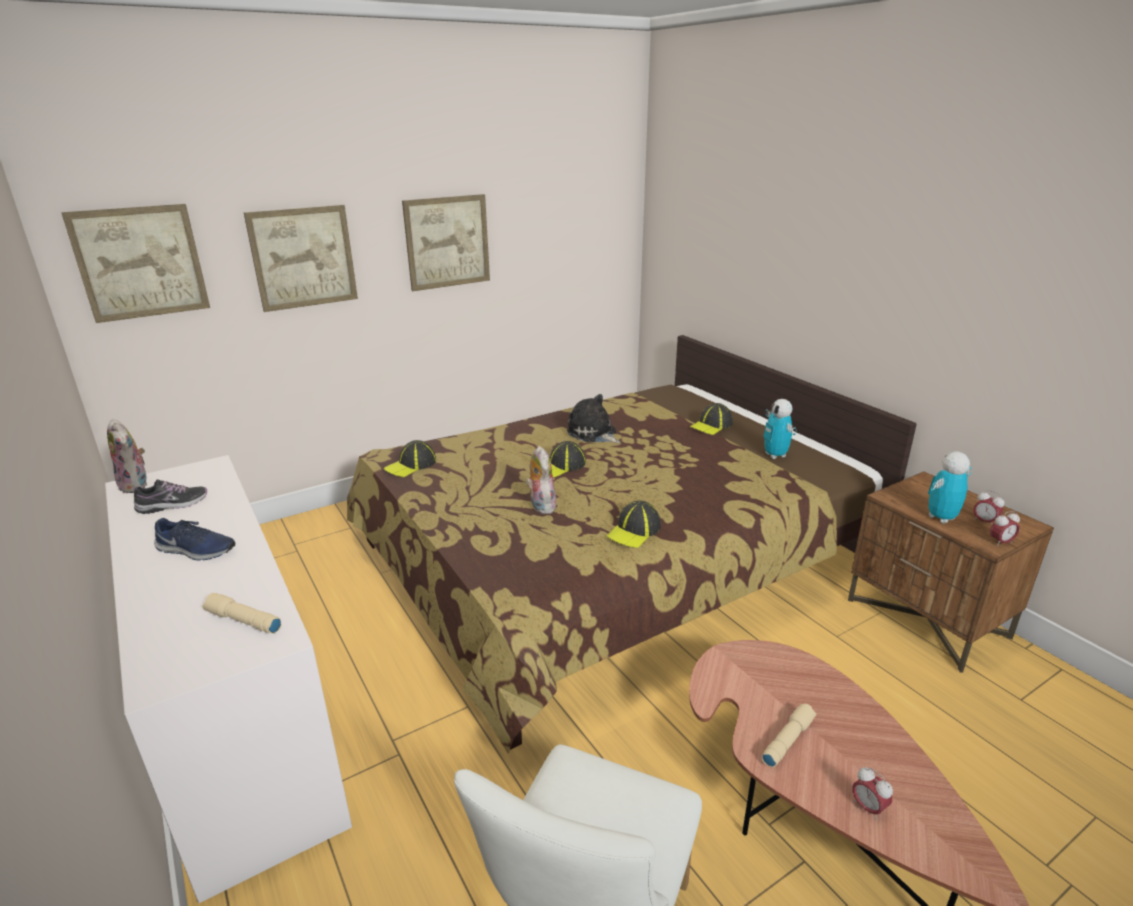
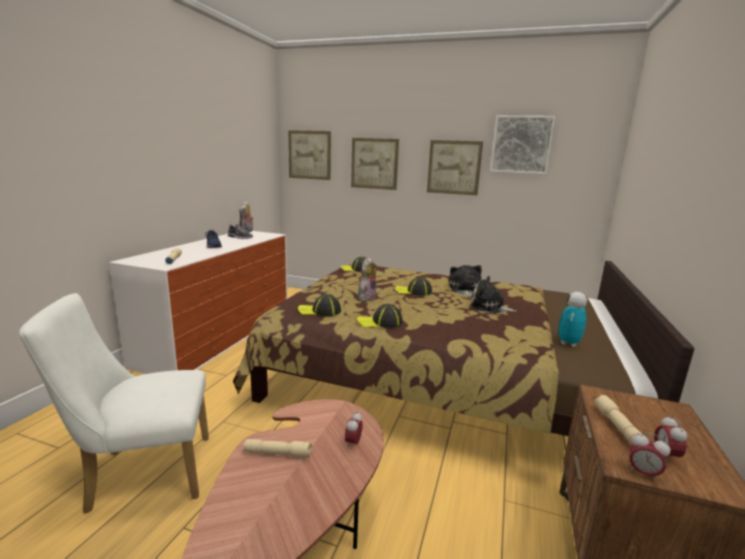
camera: 50 degrees right, 10 degrees down
(534, 193) = (521, 145): none -> picture
(662, 447) = (489, 307): none -> plush toy
(711, 425) = (552, 313): cap -> cap (320, 311)
(867, 807) = (236, 509): alarm clock -> alarm clock (353, 443)
(941, 518) = (617, 427): toy robot -> beige flashlight

